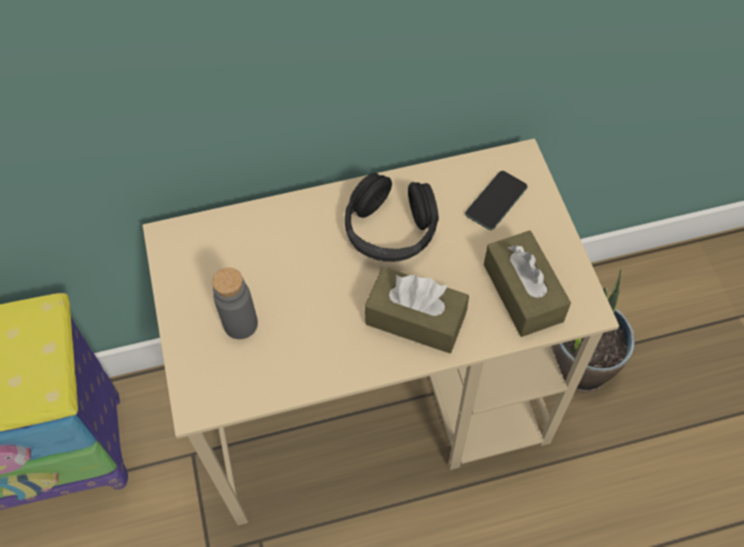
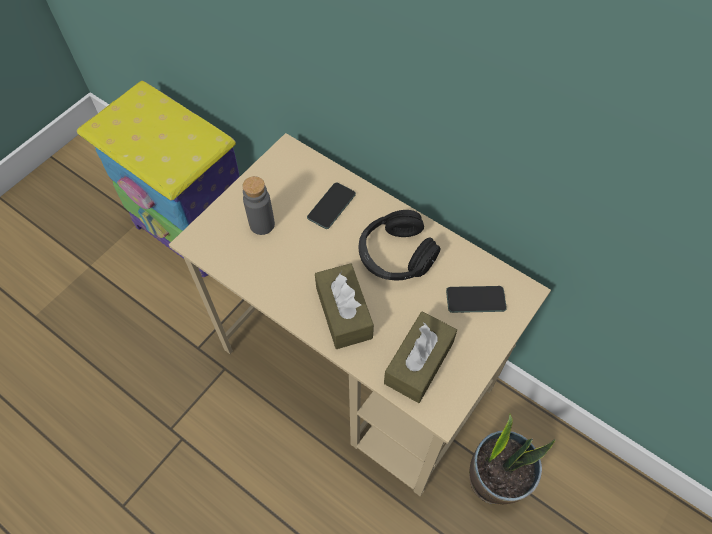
camera: 50 degrees right, 0 degrees up
(280, 245) = (331, 206): none -> phone

